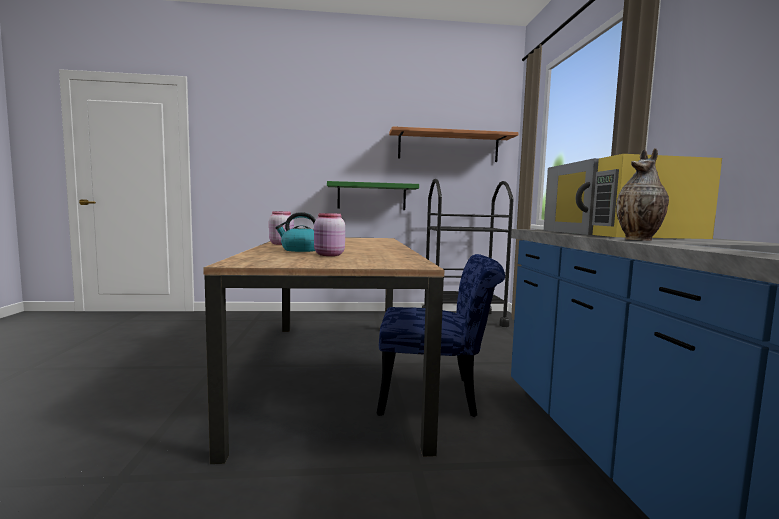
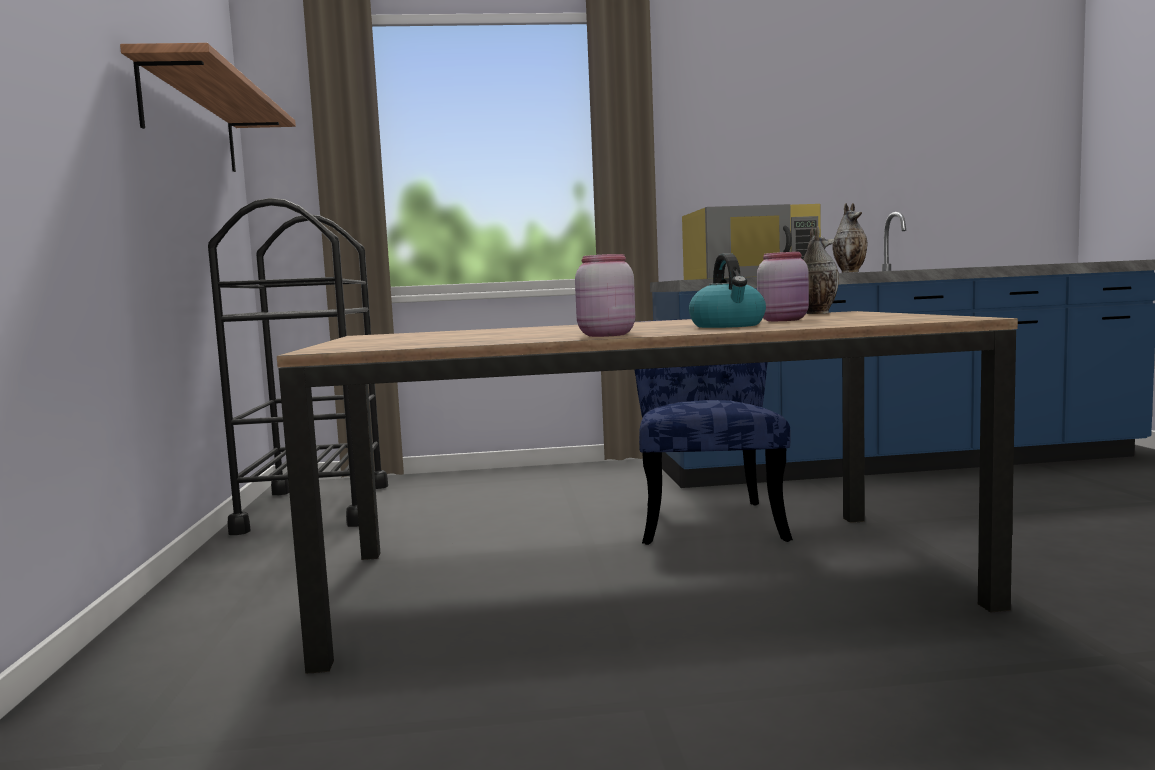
camera: 90 degrees left, 0 degrees up
(371, 196) = (118, 234): green shelf -> none
(416, 263) = (816, 313): none -> vase

